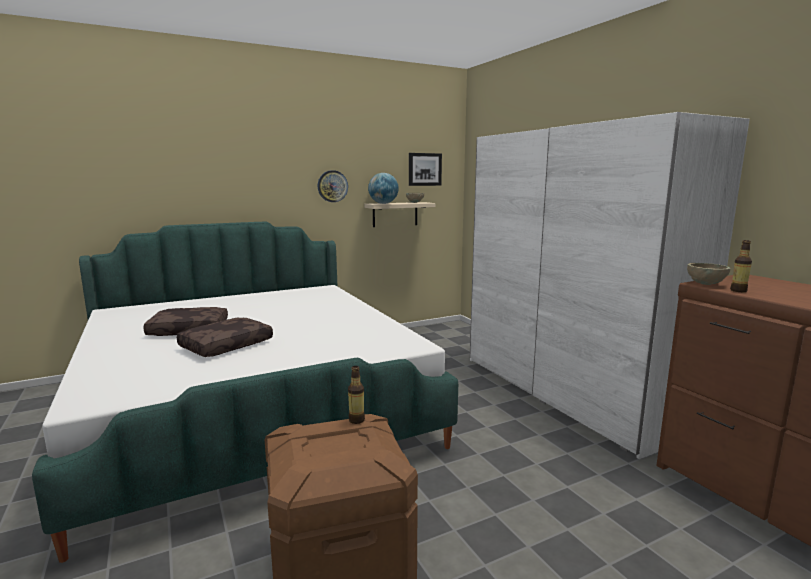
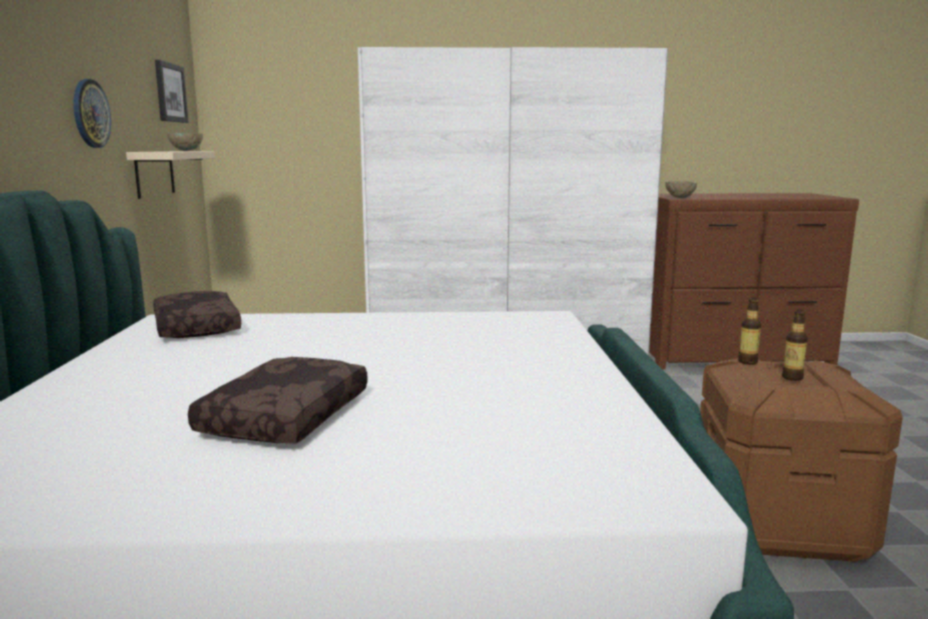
camera: 65 degrees left, 0 degrees up
(226, 345) = (435, 393): brown pillow -> brown pillow (194, 327)
(383, 203) = (163, 151): globe -> none
(738, 290) = (706, 198): bottle -> bottle (792, 378)

